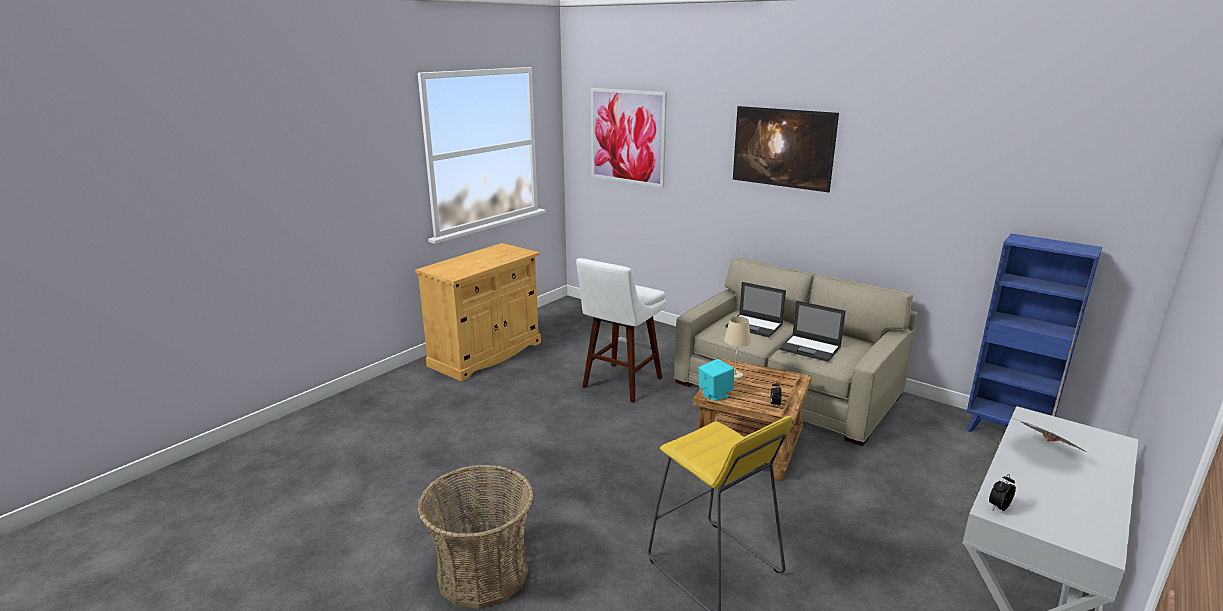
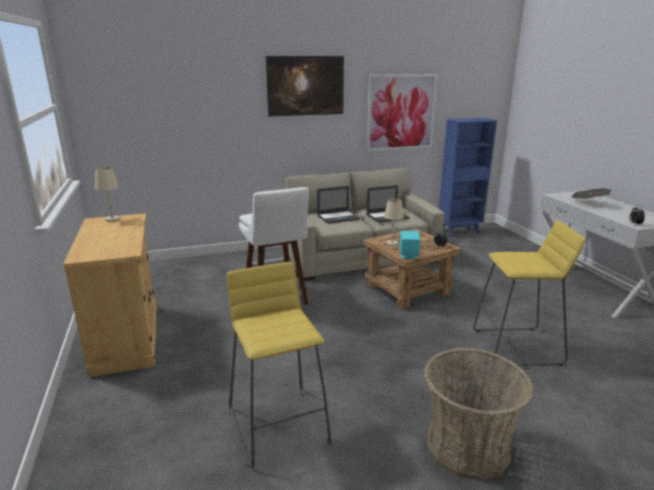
camera: 55 degrees left, 0 degrees up
(435, 462) = (279, 425): none -> yellow stool
(510, 249) = (112, 219): none -> beige table lamp
(627, 137) = (153, 93): picture -> picture (401, 112)

